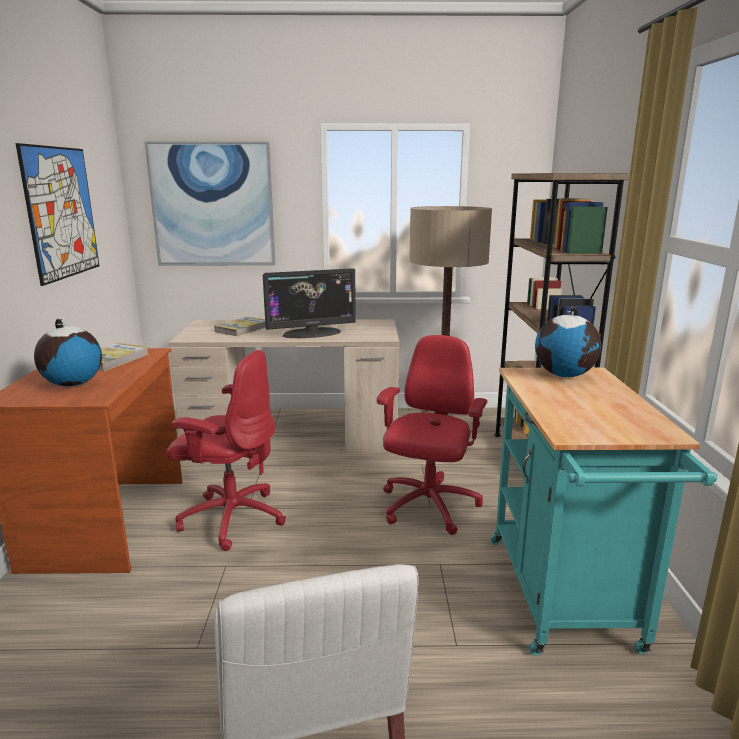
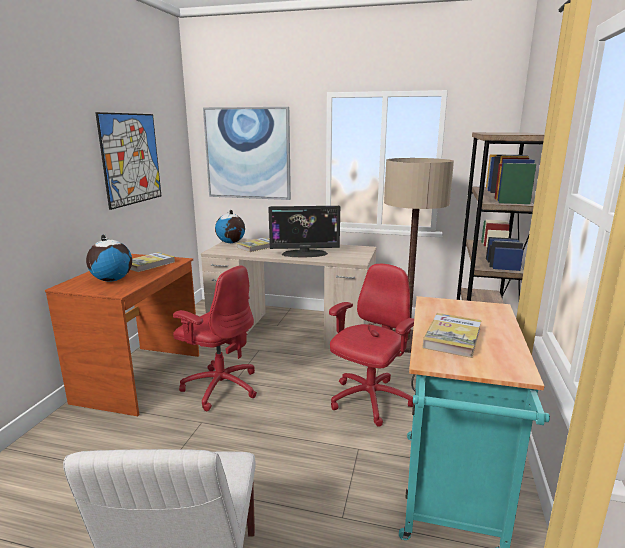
camera: 15 degrees right, 0 degrees up
(565, 375) = (468, 308): globe -> globe (231, 242)
(573, 407) = (452, 337): none -> book

